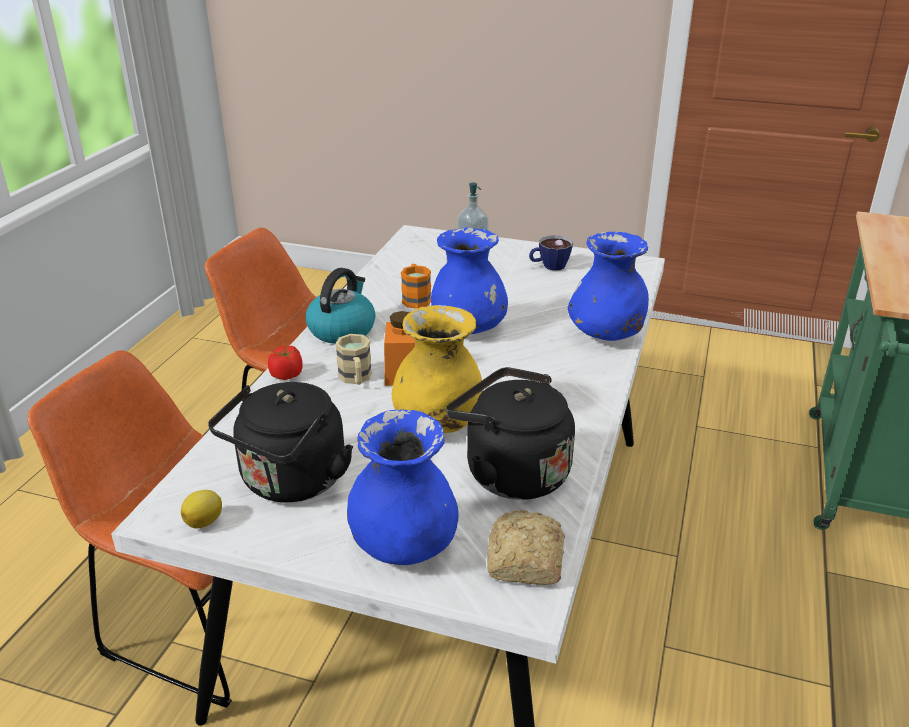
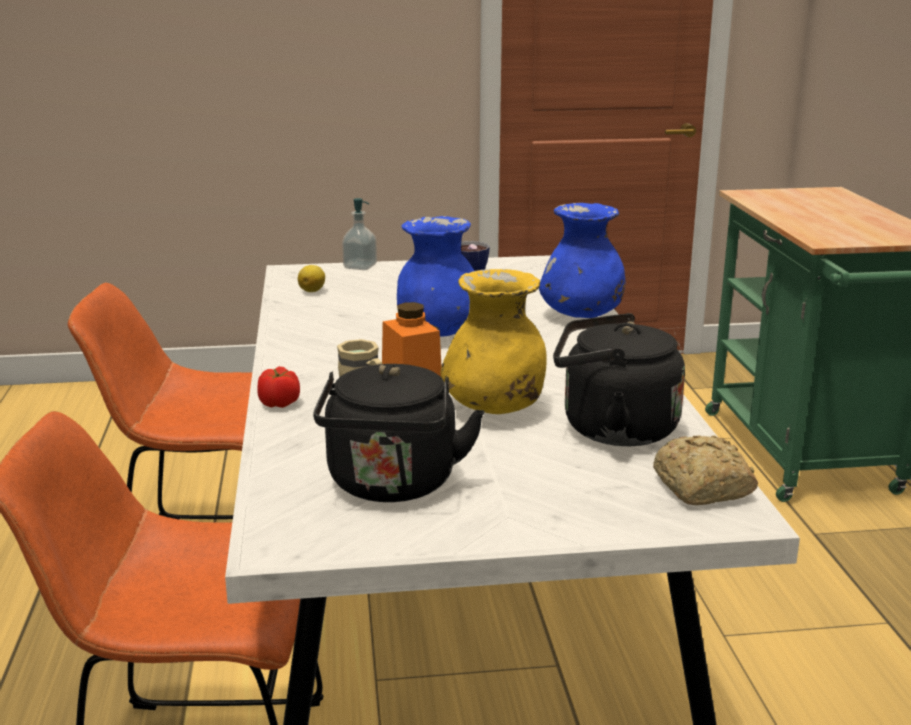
camera: 25 degrees left, 10 degrees down
(205, 521) = (332, 539): lemon -> lemon (312, 291)
(342, 329) = (299, 356): kettle -> none
(404, 545) = (573, 504): blue vase -> none
(416, 298) = (353, 319): orange mug -> none

